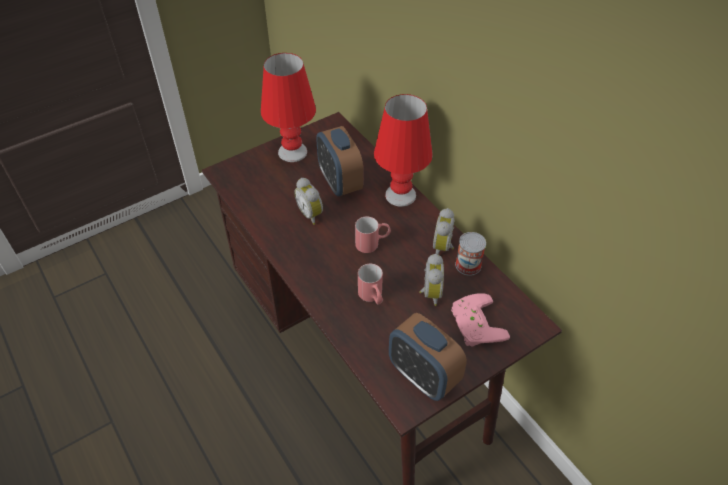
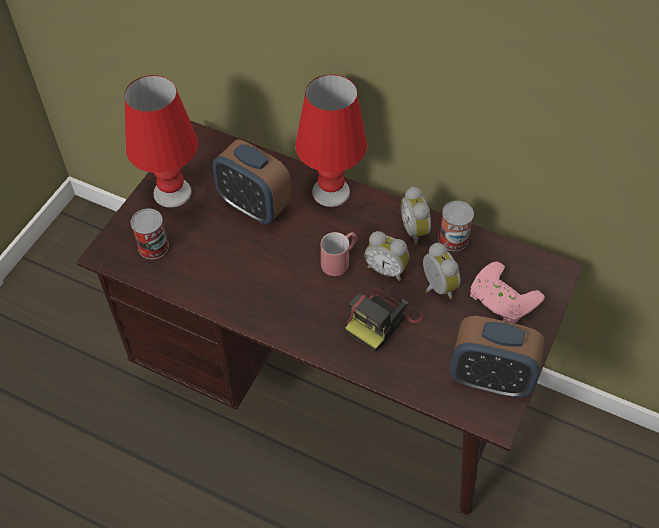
camera: 30 degrees left, 5 degrees up
(255, 180) = (153, 247): none -> can
(311, 214) = (249, 257): alarm clock -> alarm clock (386, 269)
(372, 297) = (382, 320): red mug -> camera

